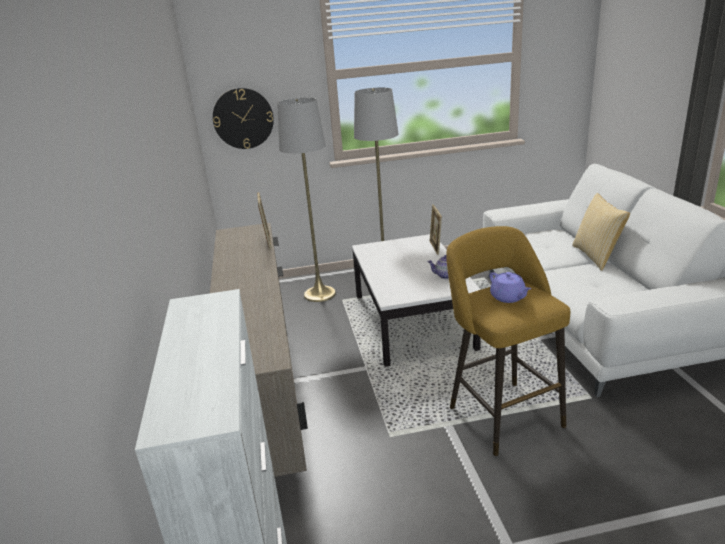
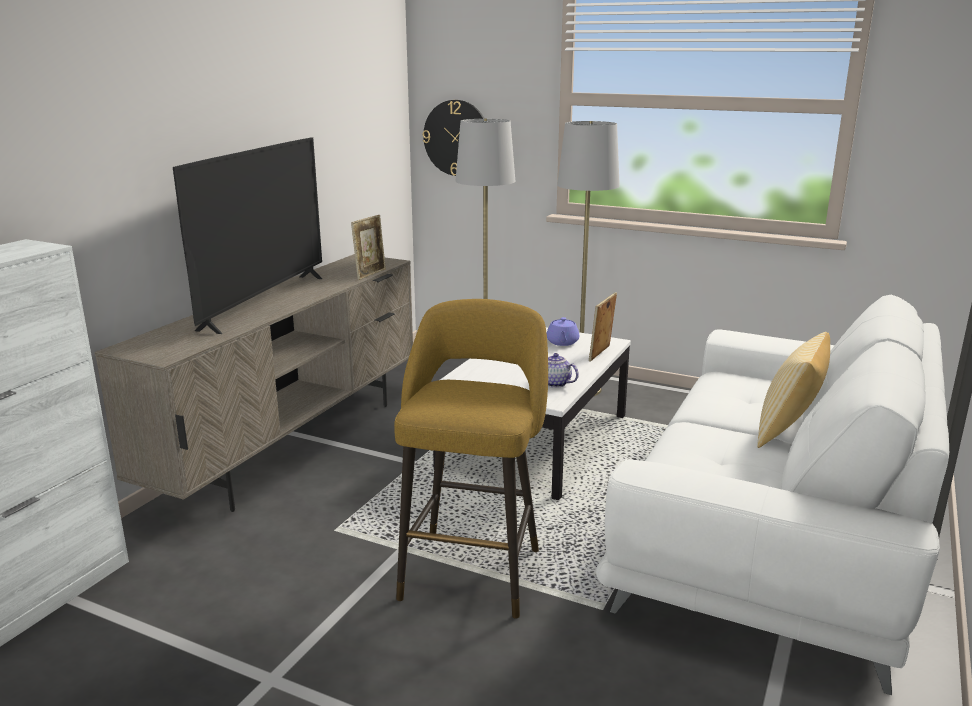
camera: 35 degrees right, 5 degrees down
(241, 289) = (264, 302): none -> television
(508, 297) = (467, 395): purple teapot -> purple teapot (562, 342)

